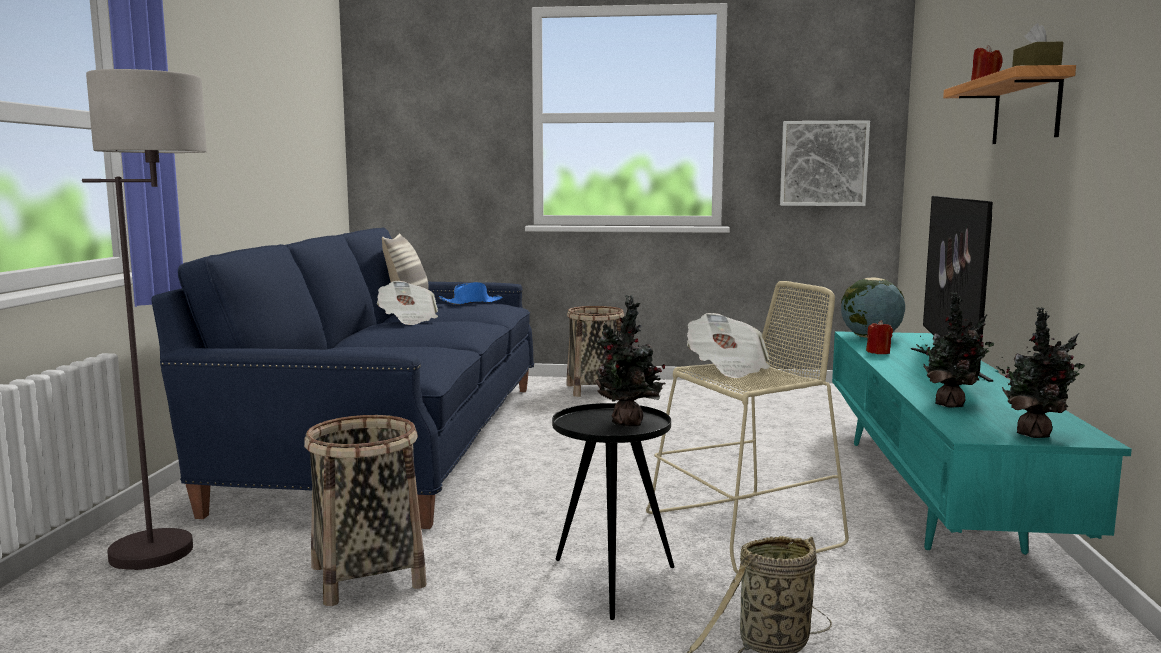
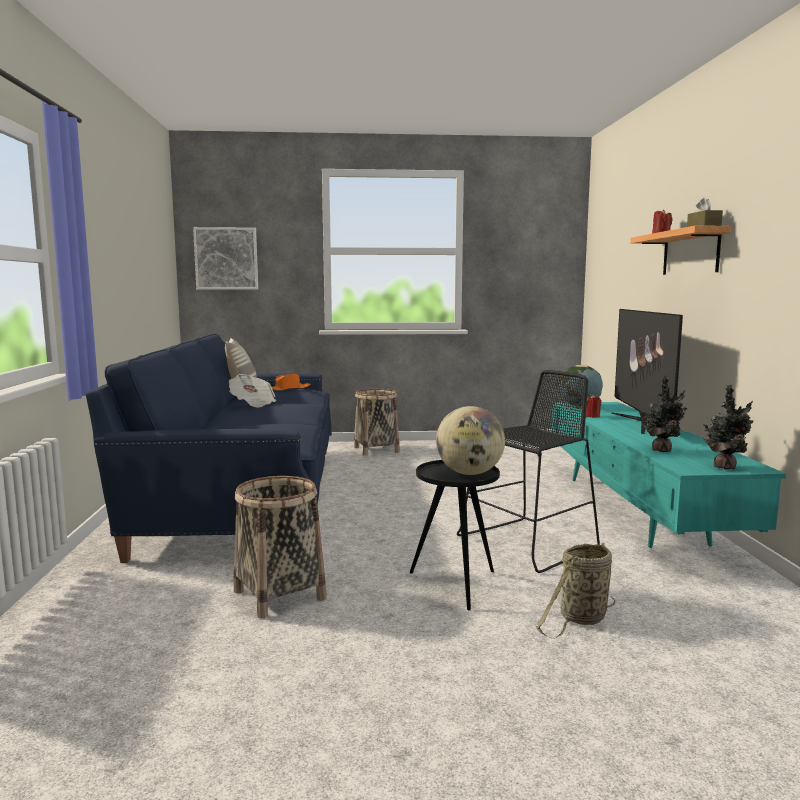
camera: 10 degrees left, 0 degrees up
(173, 554) = (118, 590): grey floor lamp -> none
(471, 302) = (288, 389): blue hat -> orange hat
(628, 424) = (469, 473): potted plant -> globe
(727, 368) = (514, 431): newspaper -> none
(742, 531) = (527, 544): beige stool -> black stool
(823, 163) = (530, 285): picture -> picture (226, 258)

